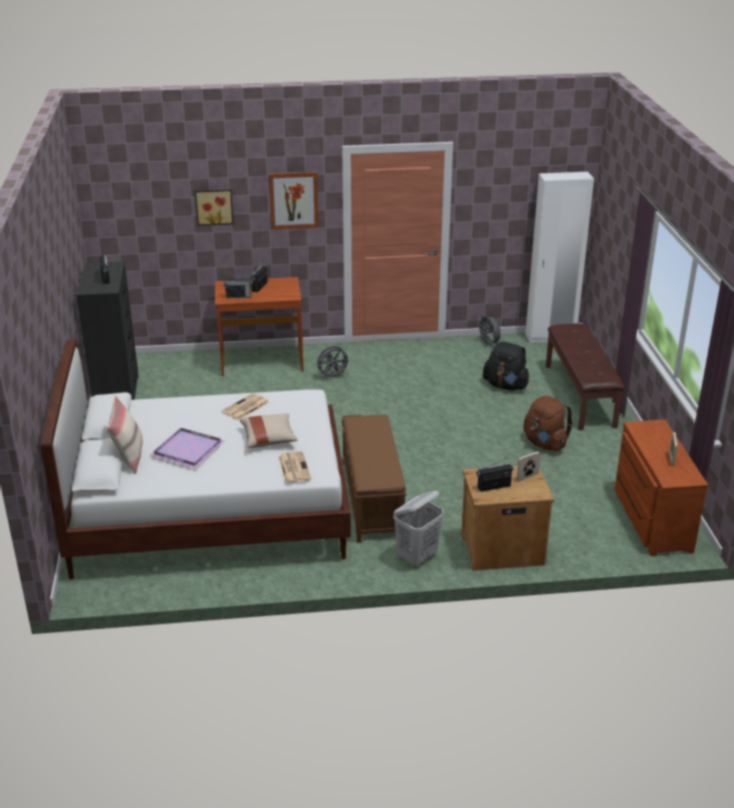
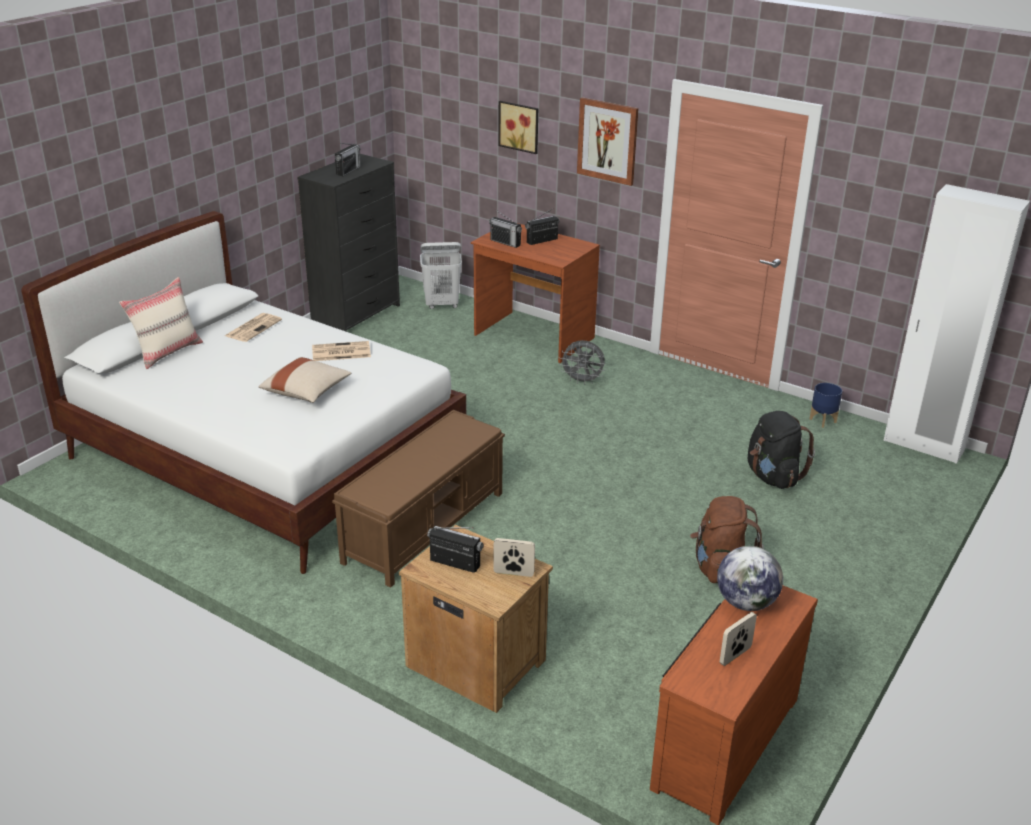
camera: 40 degrees right, 0 degrees up
(186, 450) = (220, 368): purple tray -> none
(293, 467) = (275, 430): newspaper -> newspaper (253, 328)
(417, 557) = (374, 615): white laundry basket -> white laundry basket (442, 305)
(489, 344) = (823, 421): grey fan -> blue planter
(580, 395) = (859, 533): brown bench -> none
(643, 435) = (746, 603): none -> globe

